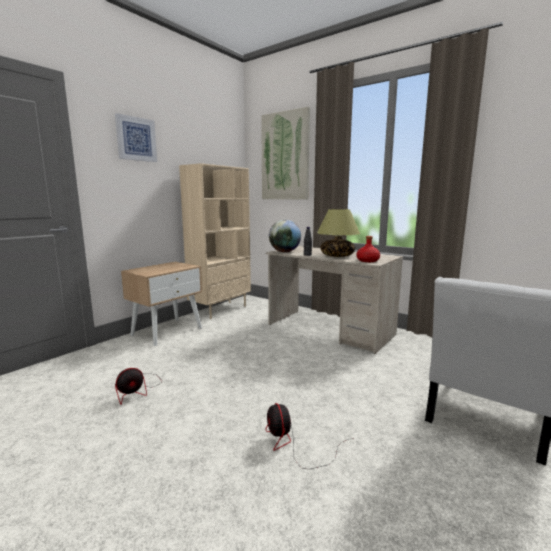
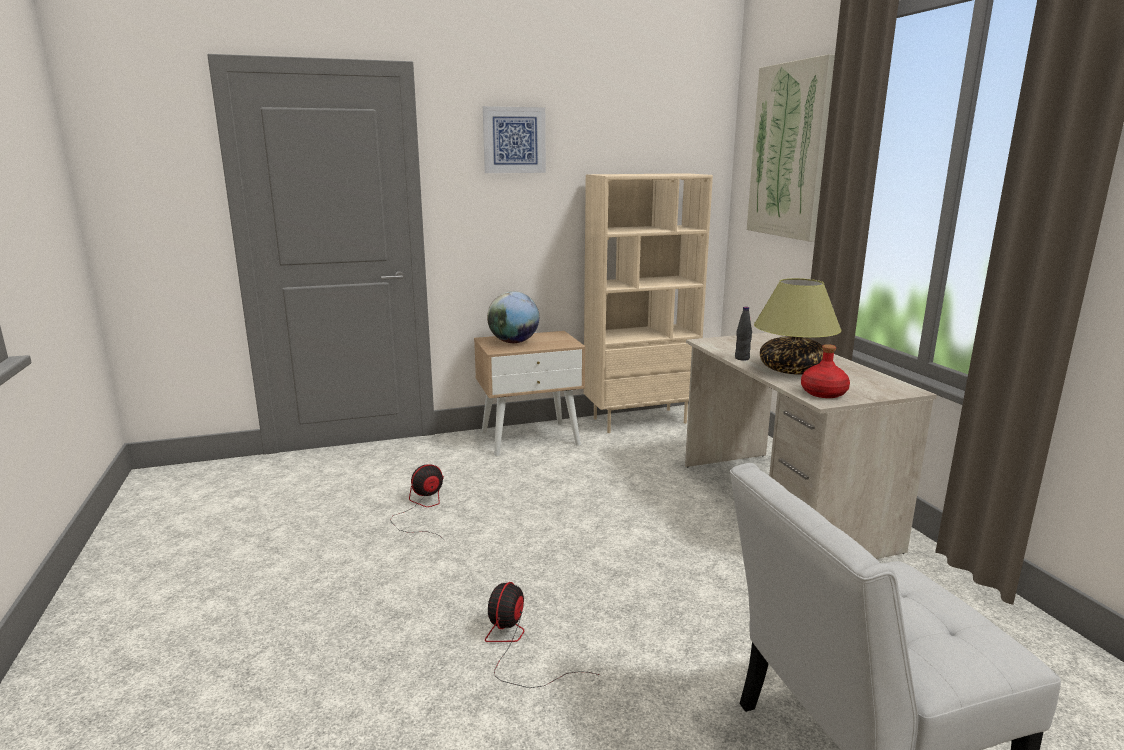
camera: 35 degrees right, 5 degrees up
(137, 390) = (422, 509): fan -> fan turned 150 degrees clockwise
(284, 252) = (717, 344): globe -> globe (513, 342)

